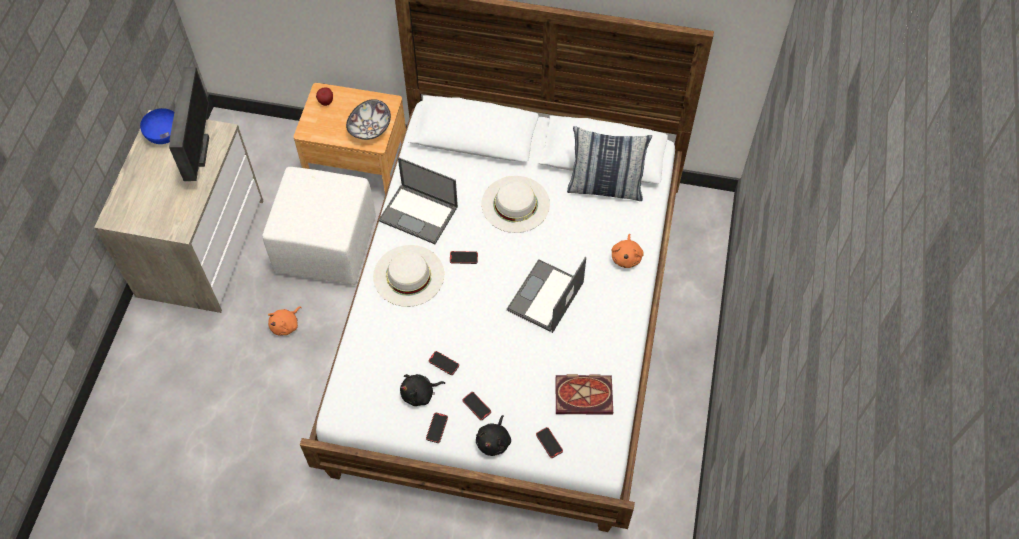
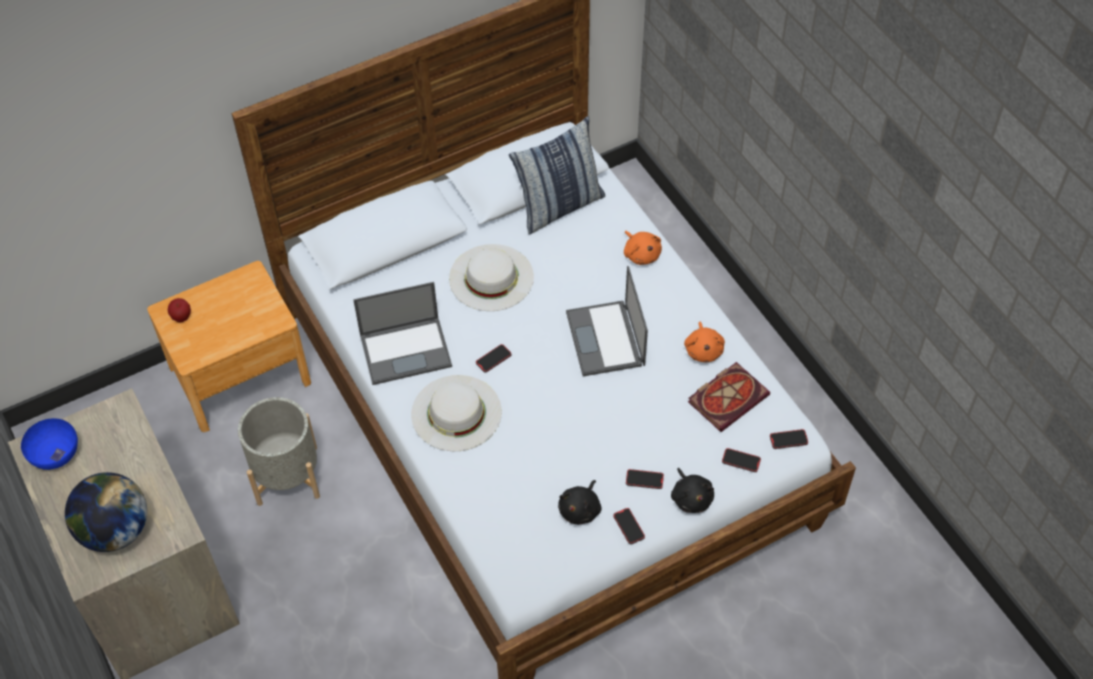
camera: 40 degrees left, 5 degrees down
(150, 203) = (115, 531): none -> globe
(199, 152) = (117, 443): monitor -> none
(286, 325) = (325, 582): orange plush toy -> orange plush toy (703, 350)
(326, 244) = (287, 475): white ottoman -> grey planter
(370, 129) = (258, 312): bowl -> none
(443, 363) = (575, 465): phone -> phone (788, 440)

